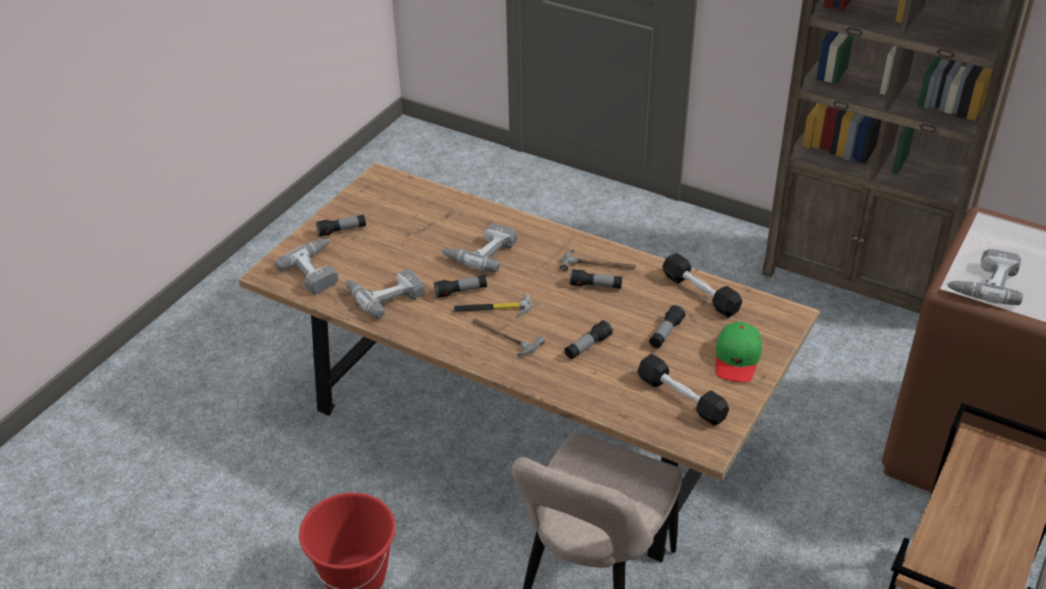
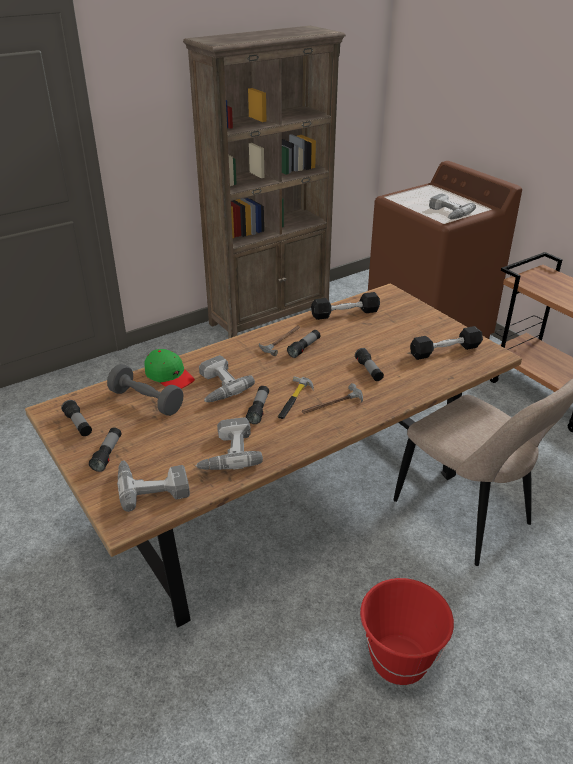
camera: 65 degrees left, 5 degrees down
(428, 220) = (146, 401): none -> grey dumbbell
(665, 333) = (376, 337): flashlight -> flashlight (78, 424)
(737, 359) = (418, 321): green cap -> green cap (169, 376)

